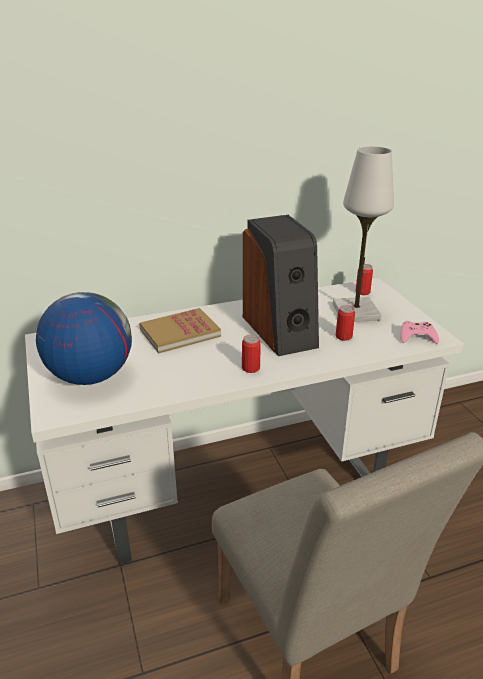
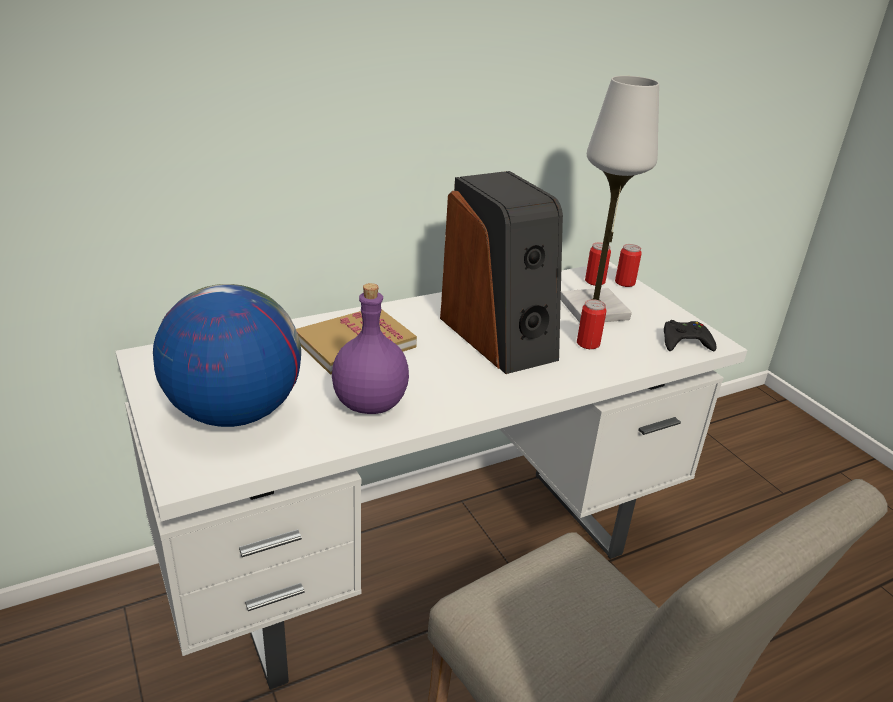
camera: 10 degrees left, 0 degrees up
(179, 373) = (369, 403): none -> purple bottle
(250, 368) = (471, 393): can -> can (625, 283)
(417, 337) = (685, 342): pink game controller -> black game controller

